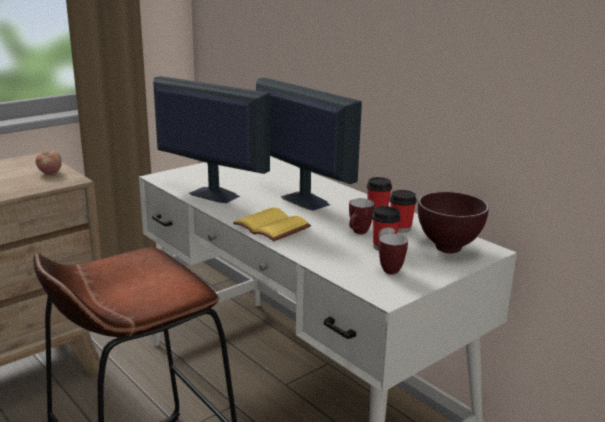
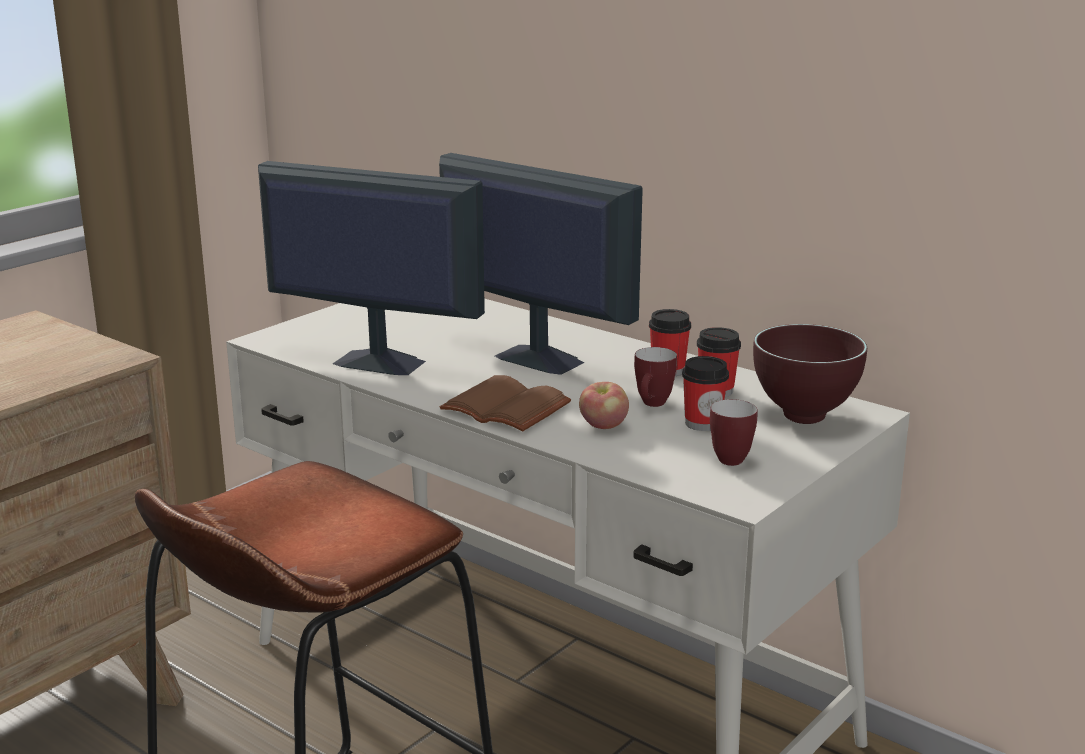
camera: 10 degrees left, 0 degrees up
(50, 172) = (71, 348): apple -> apple (603, 426)
(273, 226) = (509, 407): yellow book -> brown book

